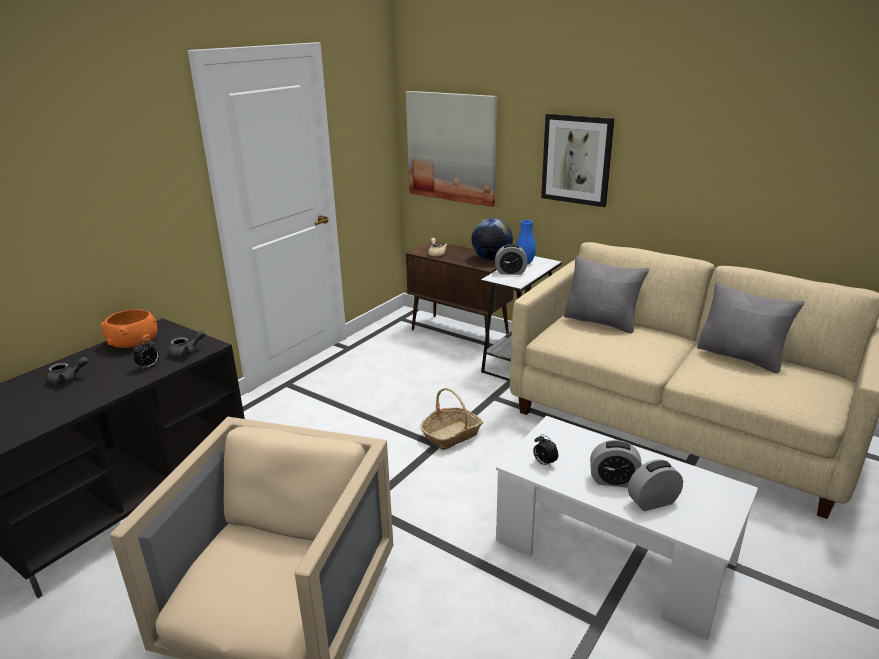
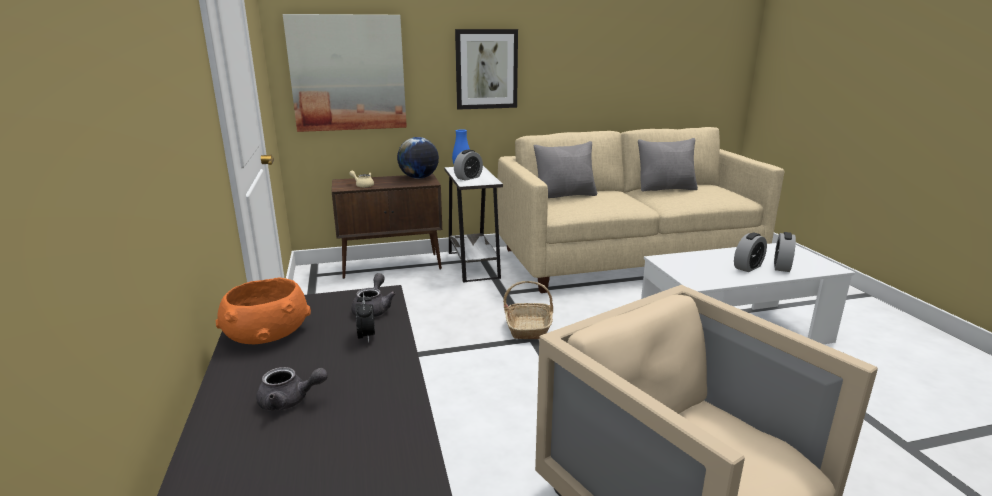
camera: 50 degrees left, 5 degrees down
(67, 380) = (290, 401): grey teapot -> grey teapot turned 75 degrees clockwise
(544, 463) = (705, 277): alarm clock -> none

